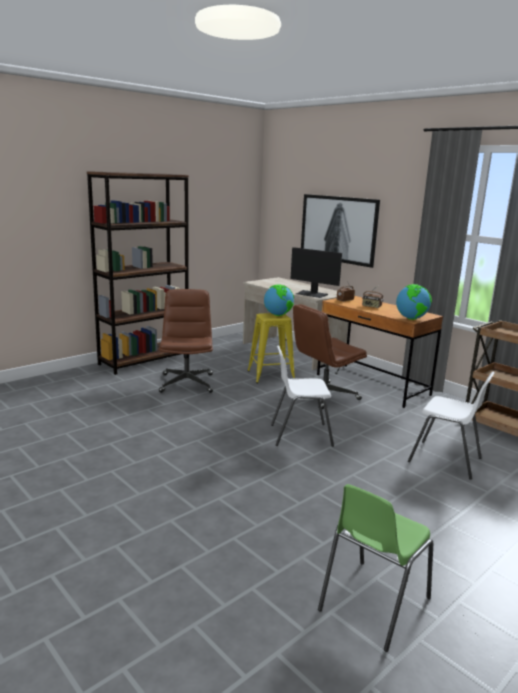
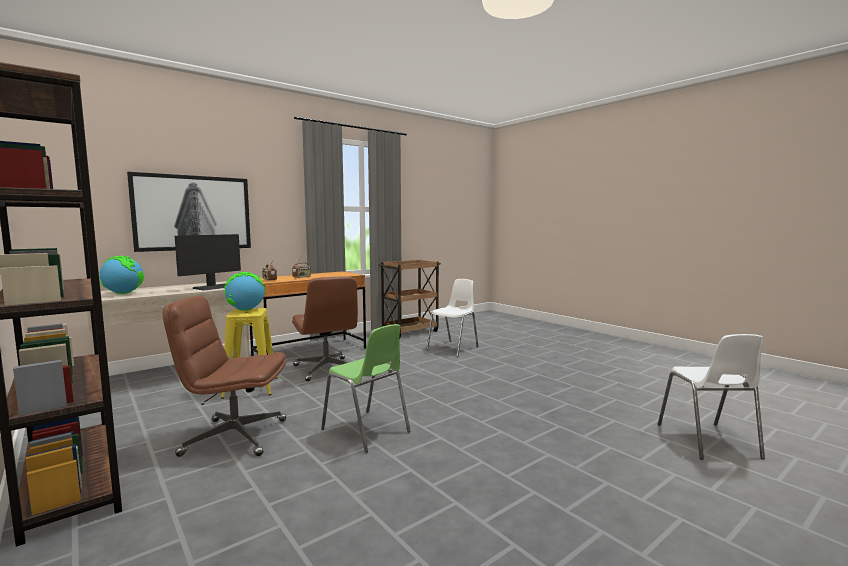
camera: 85 degrees left, 10 degrees down
(300, 435) = (413, 383): white chair -> white chair (708, 441)
(372, 604) = (622, 379): green chair -> green chair (366, 431)
(411, 319) = (350, 274): globe -> globe (123, 293)

